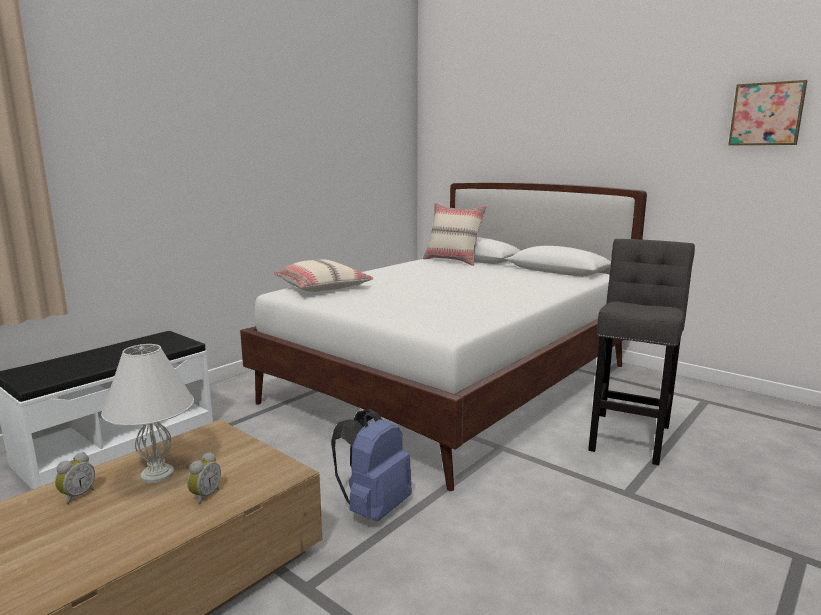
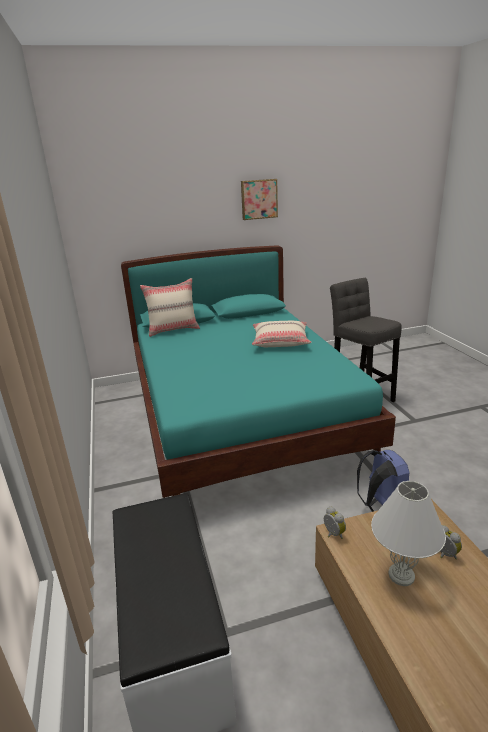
camera: 55 degrees left, 10 degrees up
(77, 496) = (419, 629): alarm clock -> alarm clock (333, 534)
(323, 287) = (191, 392): beige pillow -> beige pillow (280, 341)
(454, 383) = (241, 419): white bed -> turquoise bed
(767, 114) = (336, 191): picture -> picture (259, 199)

